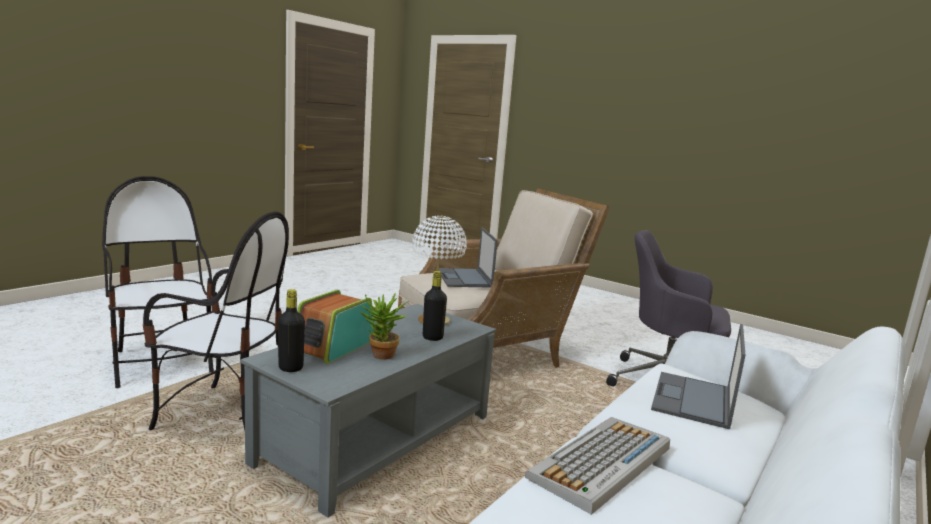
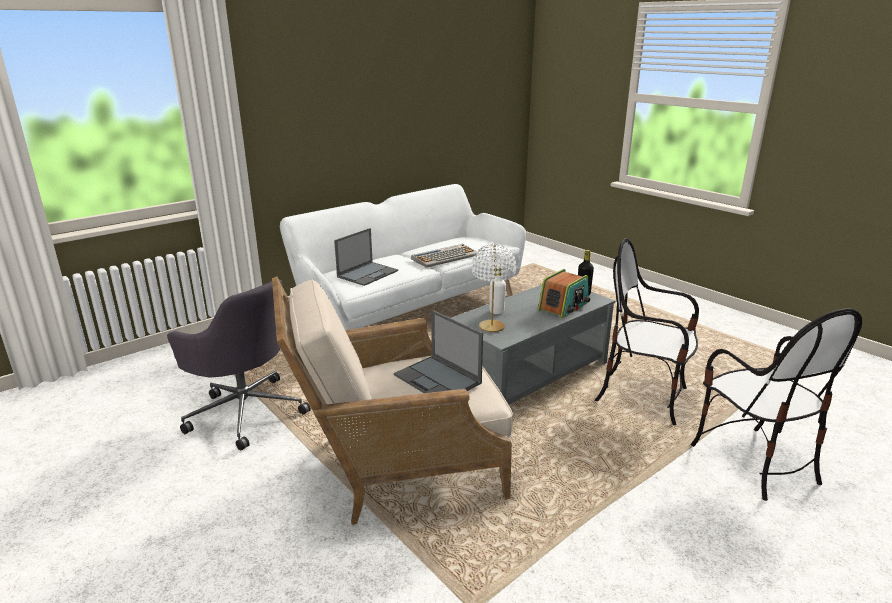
camera: 165 degrees left, 10 degrees up
(381, 357) = (533, 299): potted plant -> none
(432, 337) = (496, 312): black bottle -> white bottle
(464, 278) = (438, 379): laptop -> laptop turned 135 degrees clockwise

